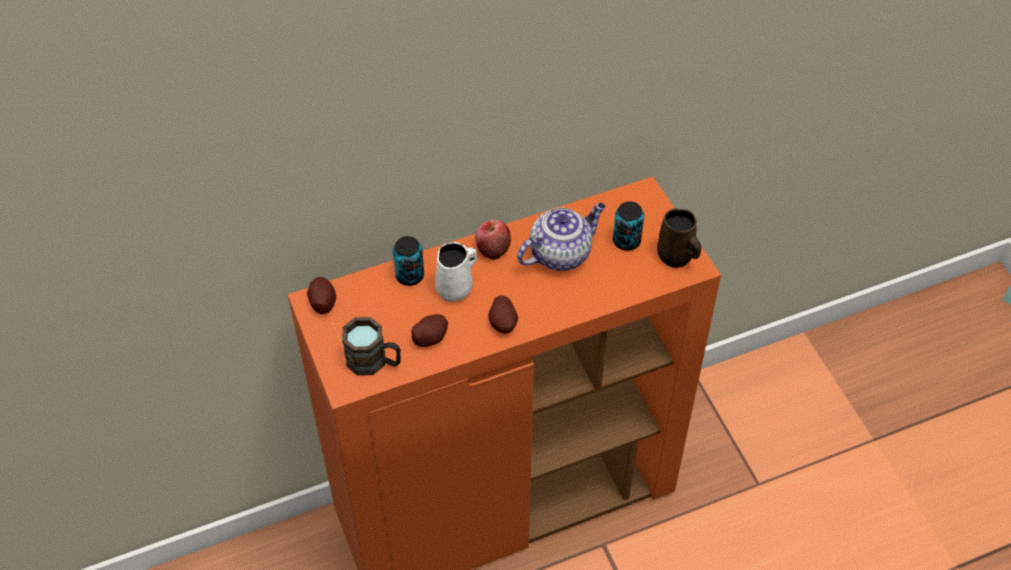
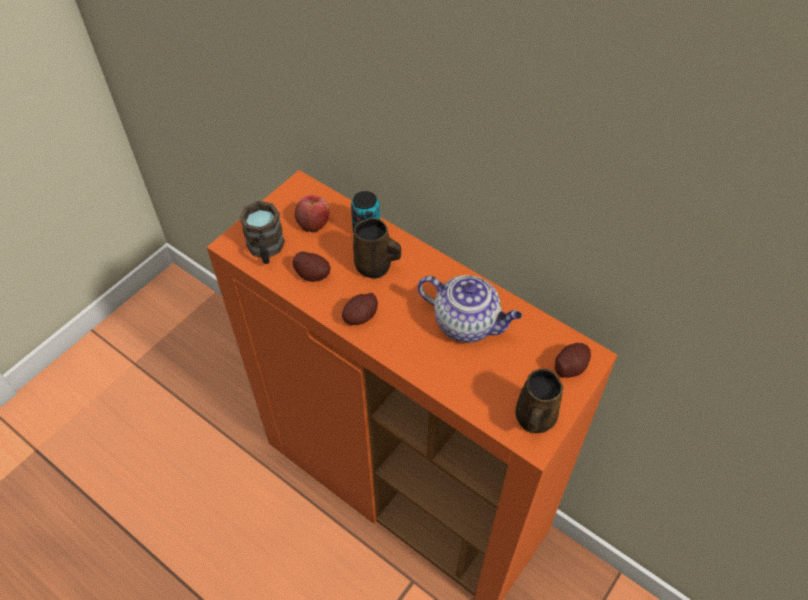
camera: 60 degrees right, 0 degrees up
(322, 302) = (304, 192): potato -> potato (570, 366)
(456, 288) = (375, 267): white mug -> brown mug
(492, 248) = (435, 272): apple -> apple (314, 223)
(626, 241) = (521, 368): can -> none

